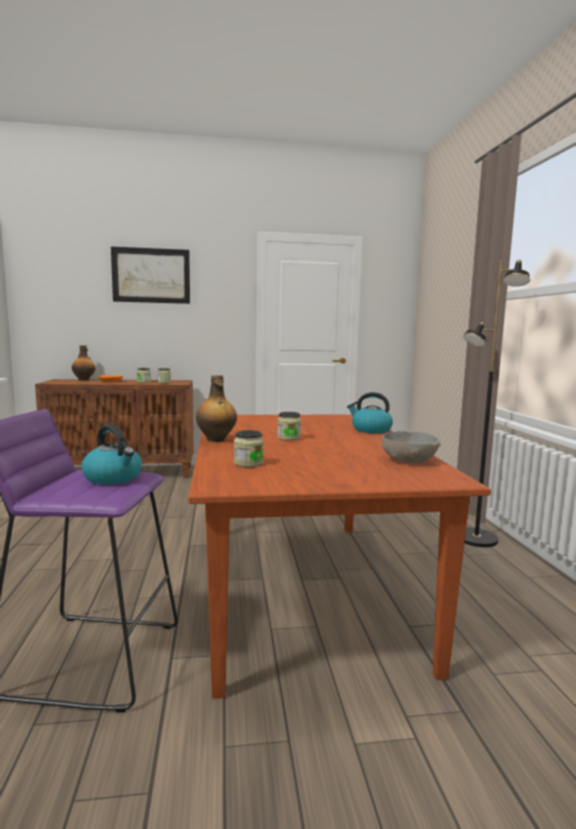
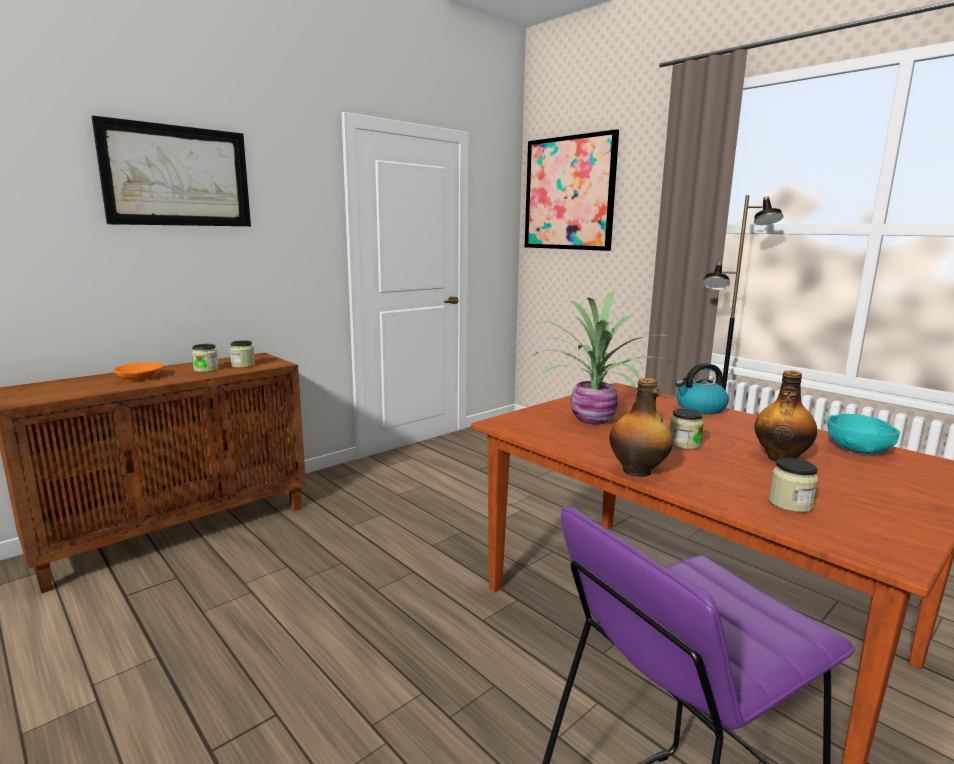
camera: 35 degrees left, 5 degrees up
(84, 380) = (72, 381): bottle -> bottle (781, 458)
(114, 478) = (701, 588): kettle -> none
(276, 423) = (595, 420): none -> potted plant
(408, 460) = (858, 449): grey bowl -> turquoise bowl
(438, 277) = (569, 193): none -> picture

